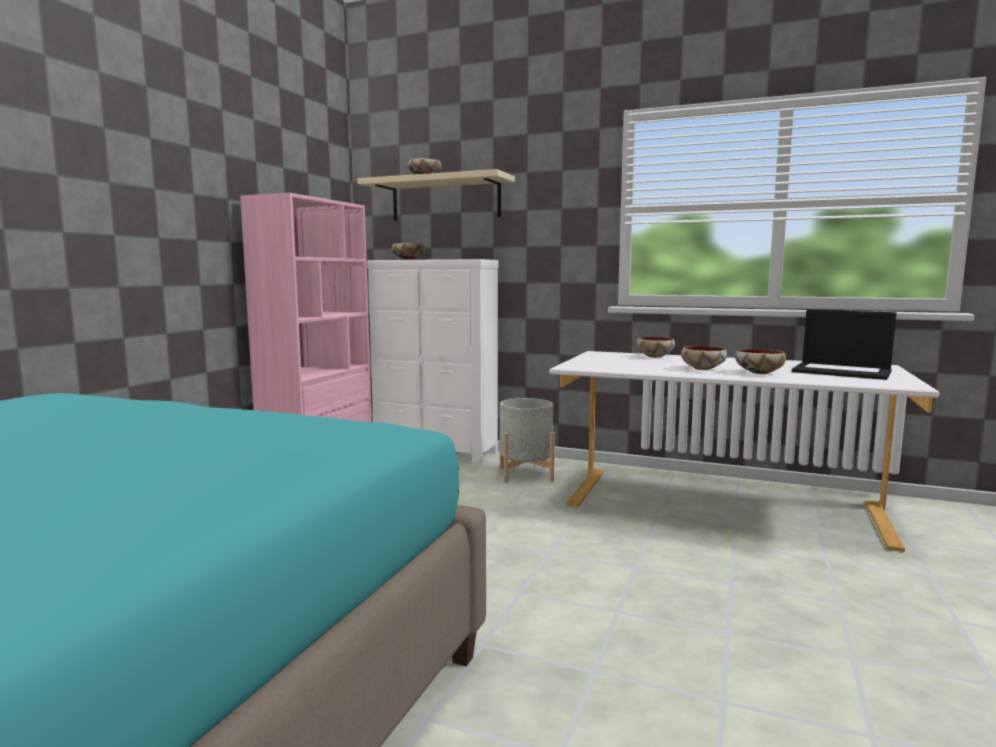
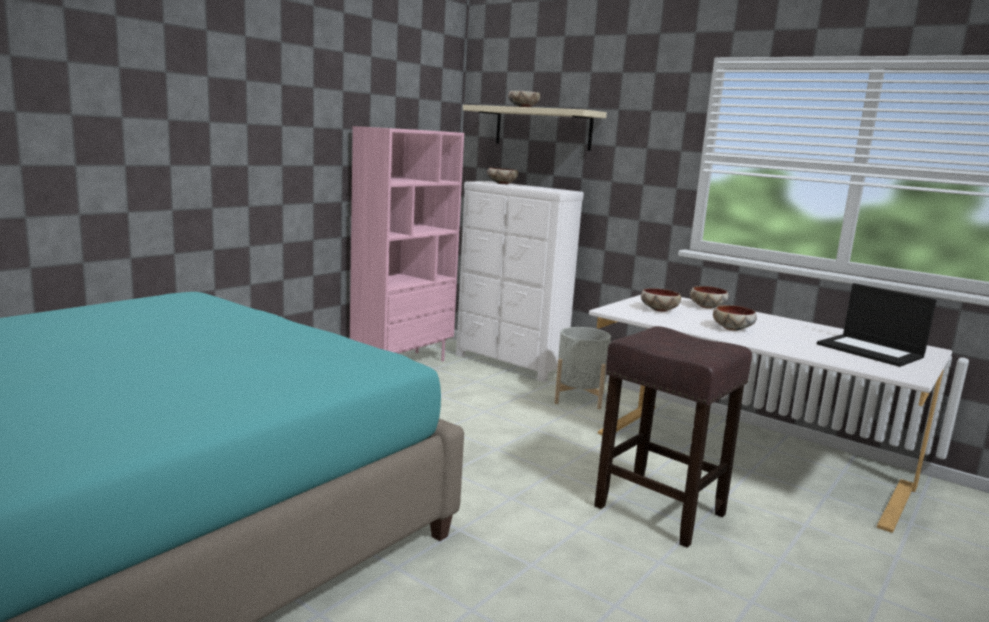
camera: 15 degrees right, 5 degrees up
(681, 573) = (657, 510): none -> brown stool
(758, 373) = (780, 341): bowl -> bowl (658, 310)

